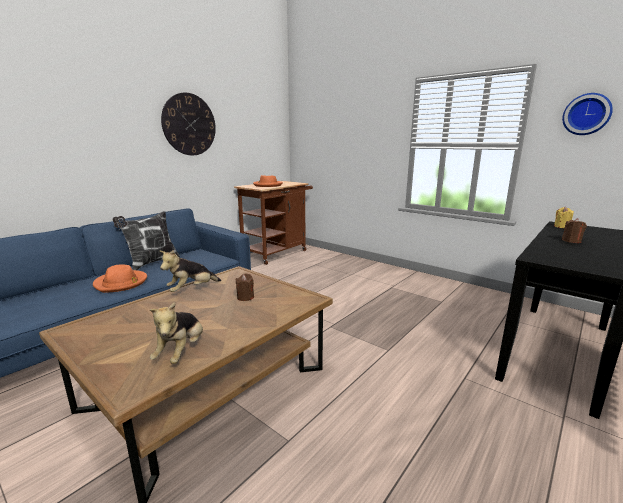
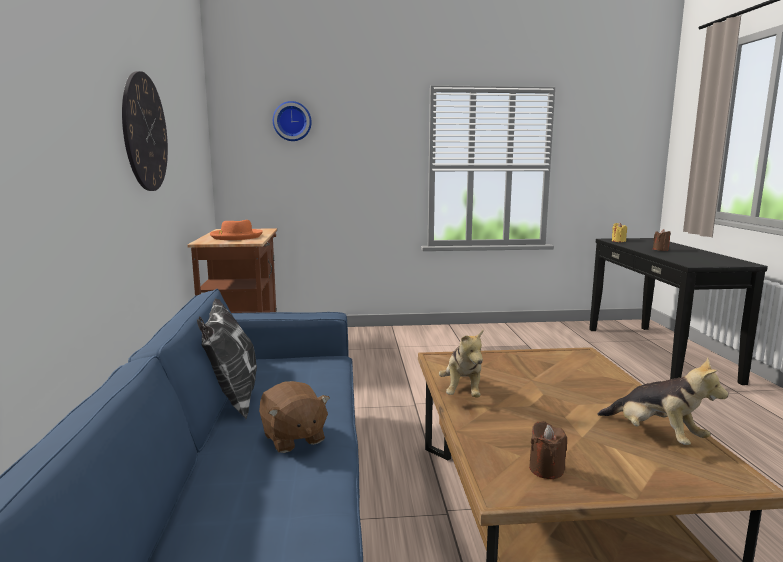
camera: 45 degrees left, 5 degrees down
(121, 283) = (293, 438): orange hat -> brown plush toy
(245, 297) = (535, 375): brown candle -> brown candle (546, 469)
(586, 114) = (598, 138): wall clock -> wall clock (292, 121)

